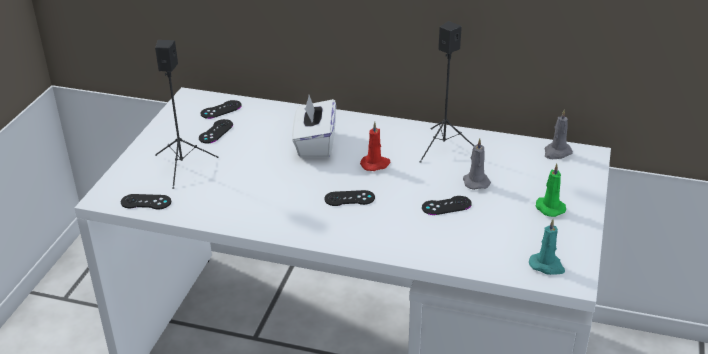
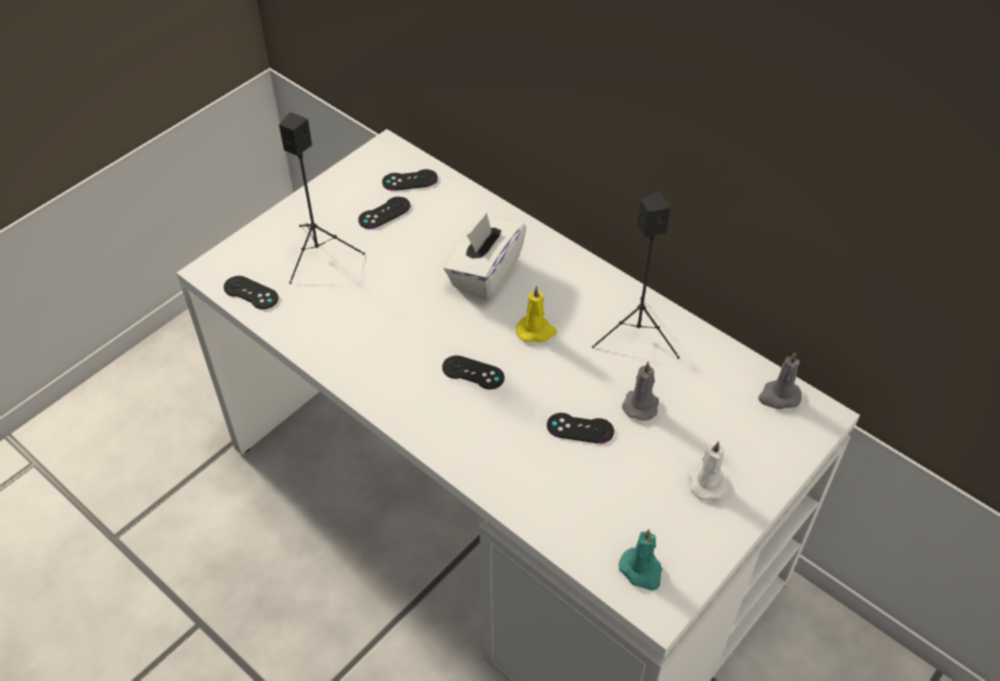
camera: 25 degrees right, 15 degrees up
(375, 164) = (536, 331): red candle -> yellow candle
(549, 208) = (706, 482): green candle -> white candle

